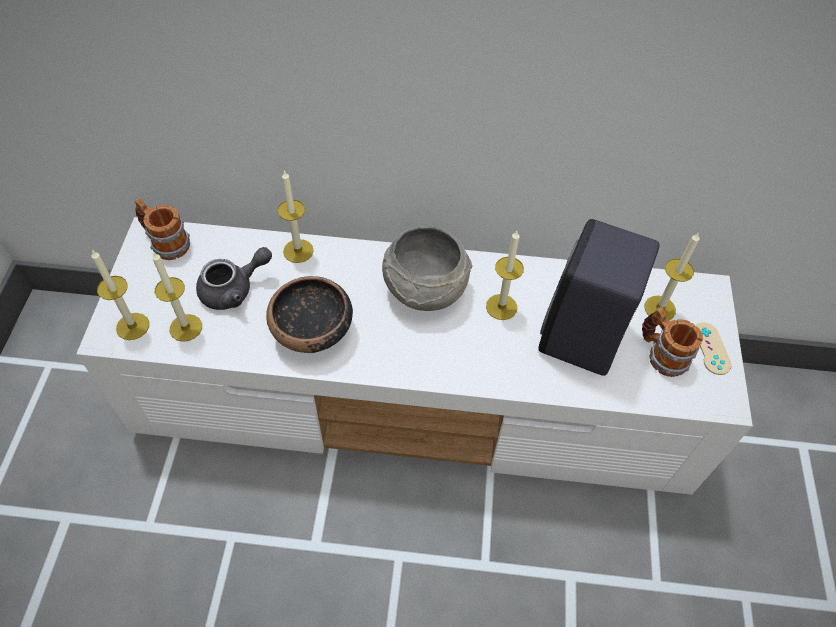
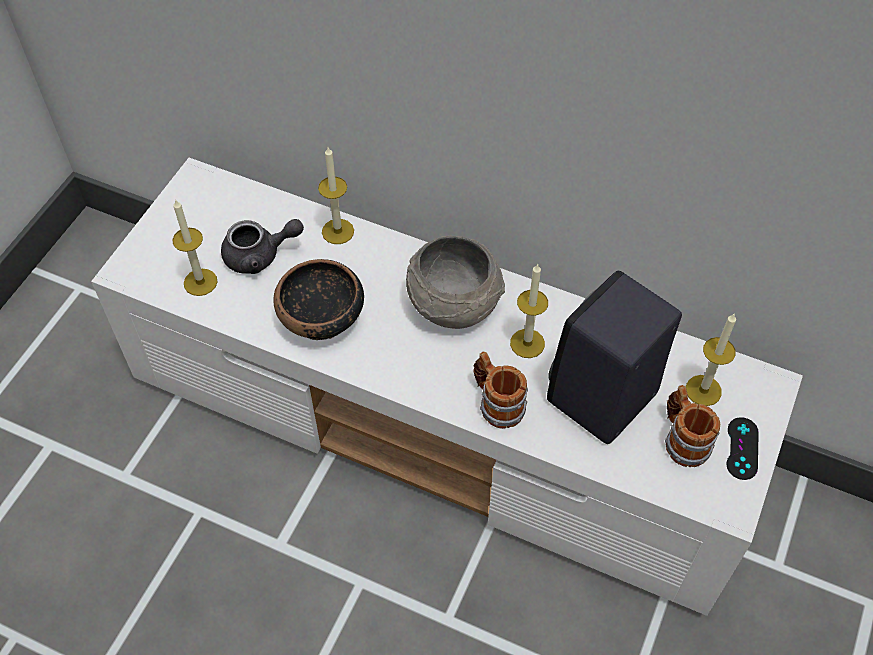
camera: 20 degrees right, 0 degrees up
(132, 326) = (151, 268): candle -> none
(166, 242) = (210, 191): mug -> mug (496, 403)
(711, 348) = (742, 448): beige game controller -> black game controller

